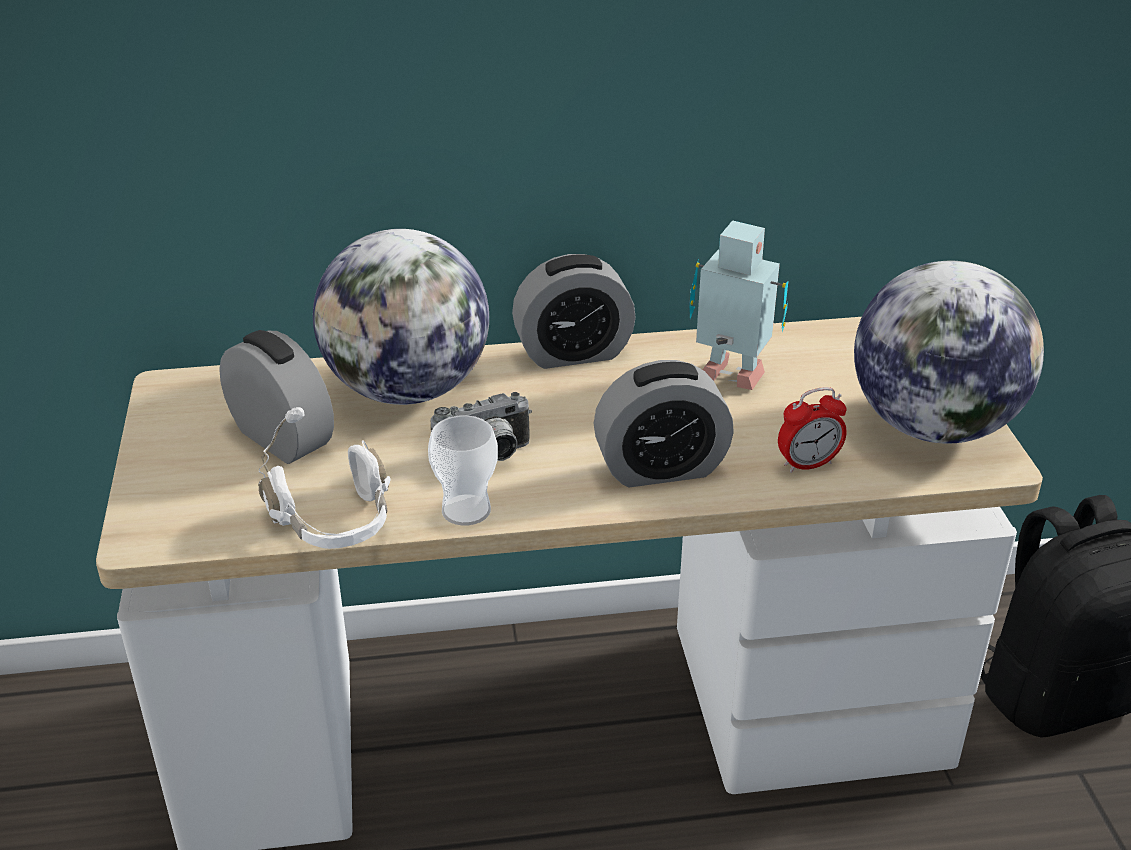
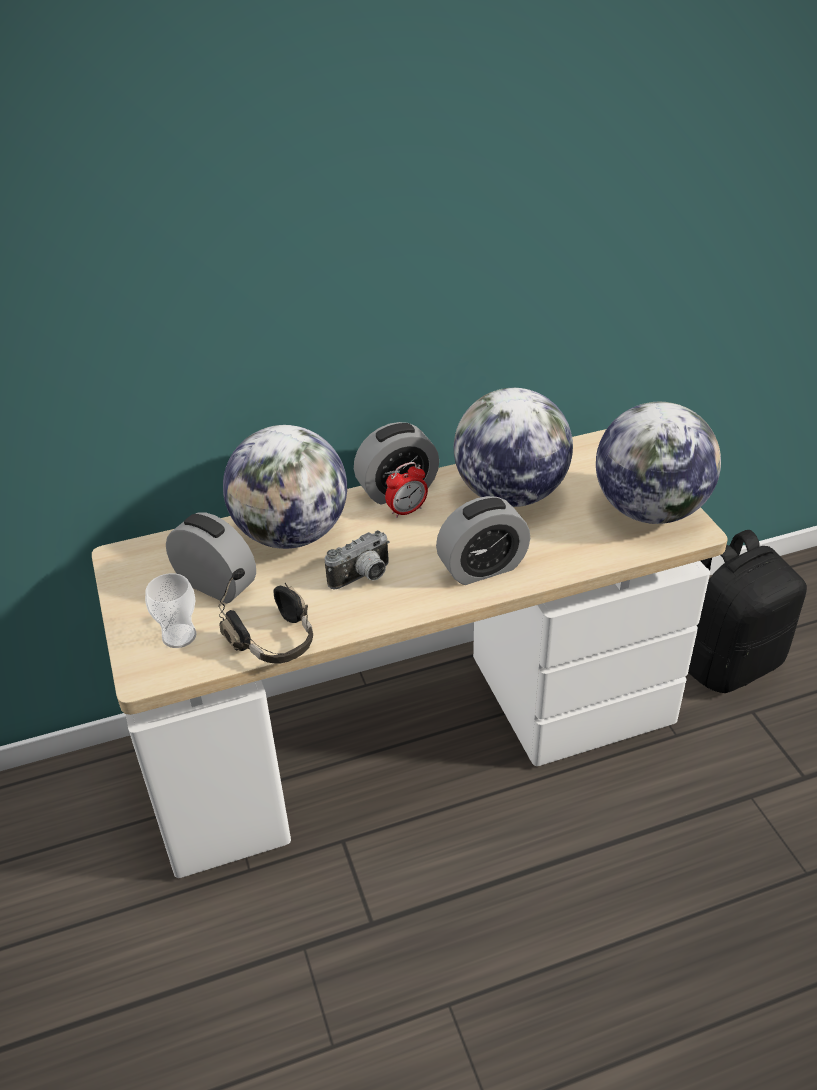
camera: 10 degrees left, 5 degrees up
(335, 521) = (275, 641): white headphones -> black headphones
(466, 510) = (361, 619): cup -> cup (179, 636)
(731, 379) = (510, 494): toy robot -> globe
(808, 464) = (577, 550): alarm clock -> alarm clock (406, 511)

